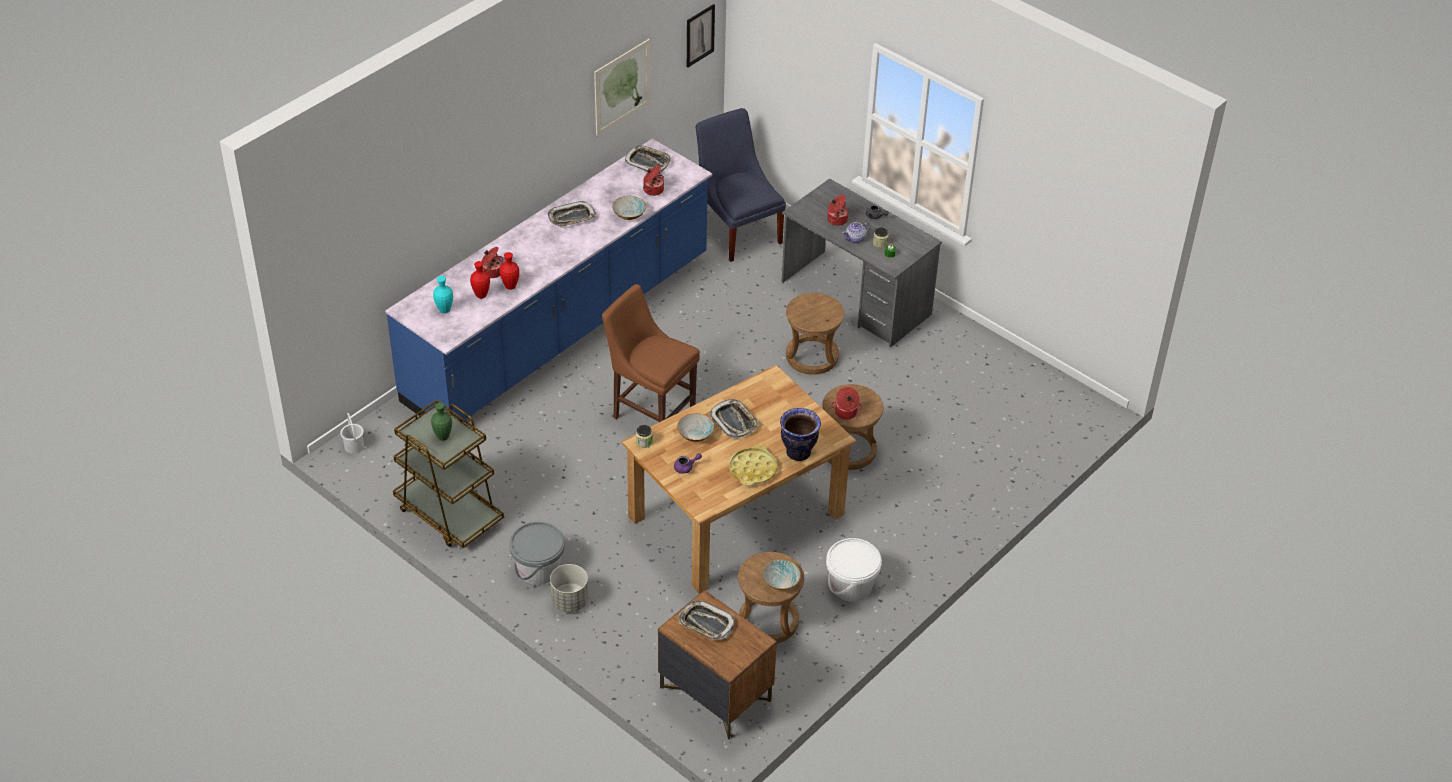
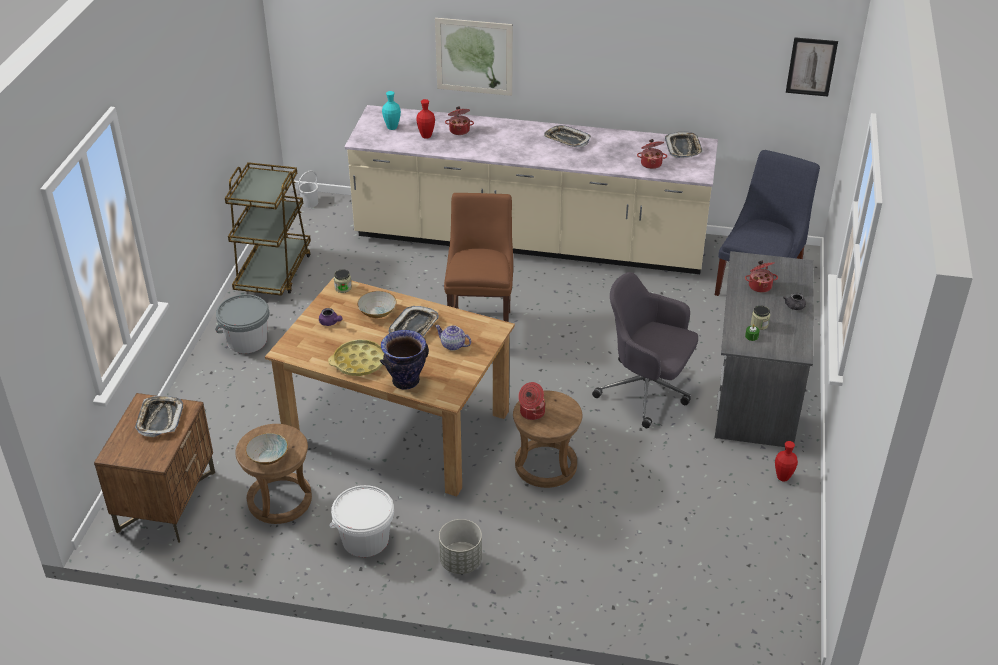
camera: 60 degrees right, 5 degrees down
(443, 437) = (261, 189): green vase -> none
(510, 286) = (451, 144): red vase -> red vase (783, 477)
(559, 329) = (530, 241): blue counter -> beige counter
(570, 601) = (222, 372): grey planter -> grey planter (461, 562)
(622, 87) = (690, 60): picture -> picture (474, 56)
(629, 215) = (604, 164): bowl -> none
(811, 356) = (646, 391): brown stool -> grey office chair
(855, 238) = (747, 307): teapot -> teapot (453, 345)

